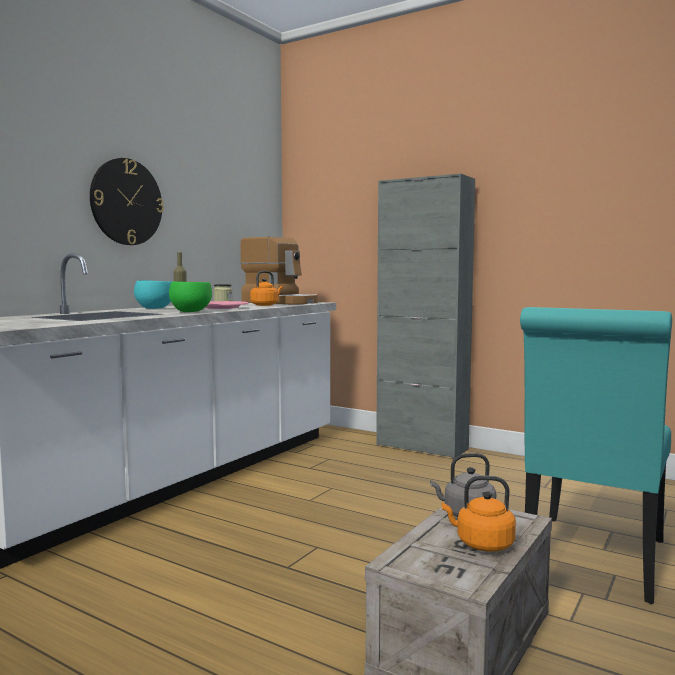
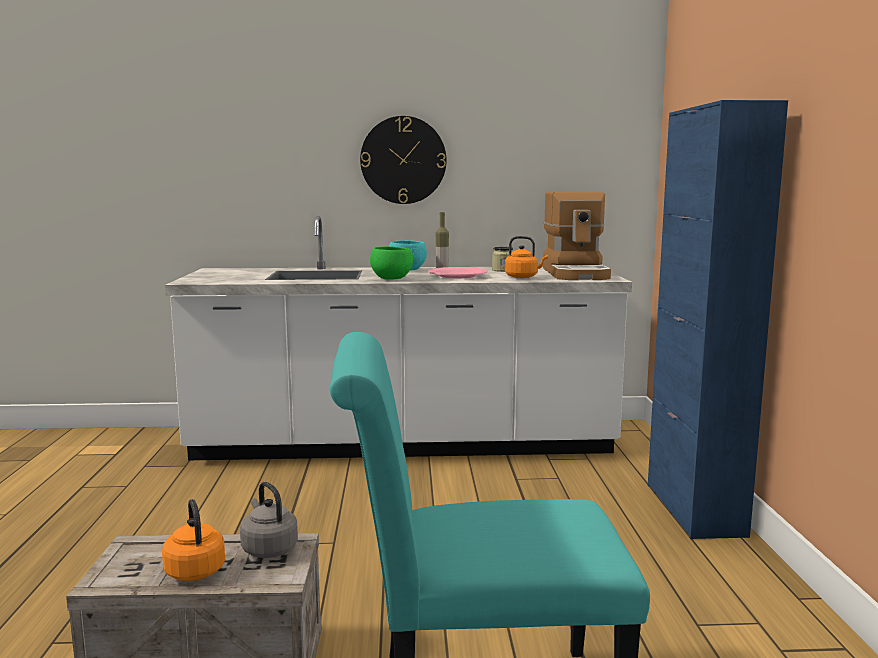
camera: 55 degrees right, 5 degrees up
(421, 447) = (694, 509): grey cabinet -> blue cabinet

